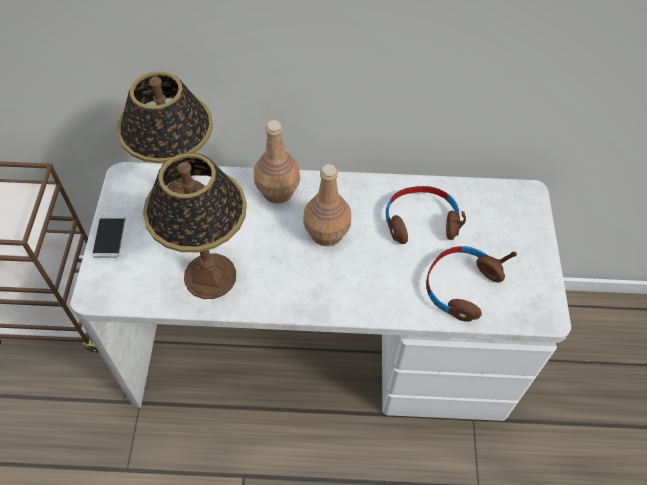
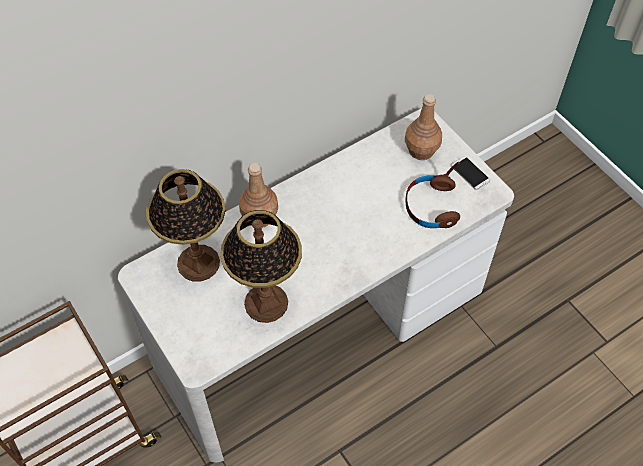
camera: 35 degrees left, 0 degrees up
(109, 237) = (168, 323): phone -> phone (470, 173)
(326, 233) = (318, 225): brown bottle -> brown bottle (421, 151)
(420, 221) = (372, 179): brown headphones -> none

